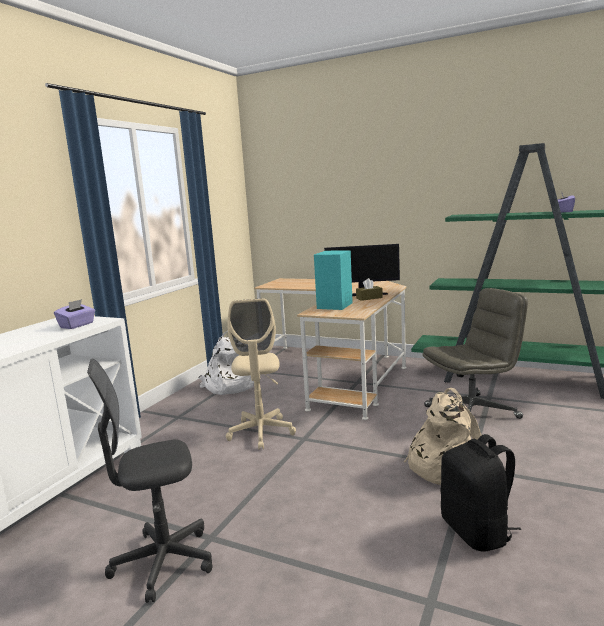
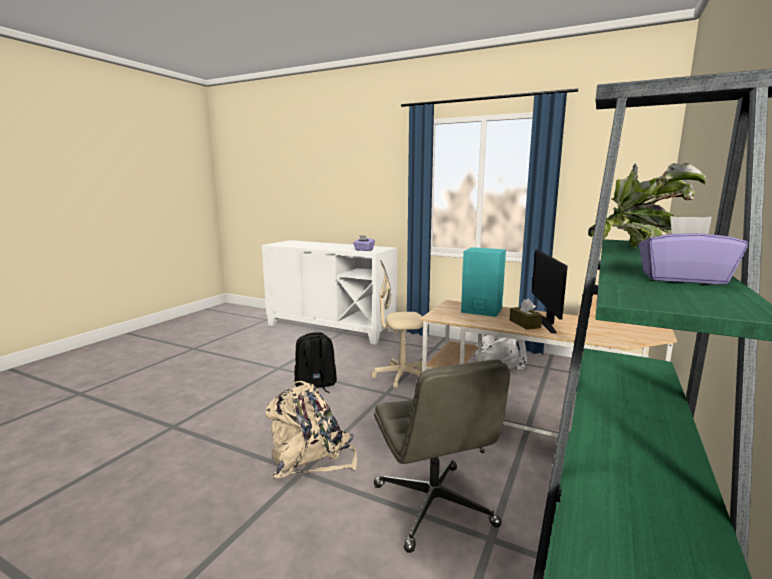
camera: 90 degrees right, 0 degrees up
(163, 562) = (266, 359): grey office chair -> none
(477, 531) = (213, 456): black backpack -> black backpack (315, 386)
(485, 215) = (637, 249): none -> potted plant

